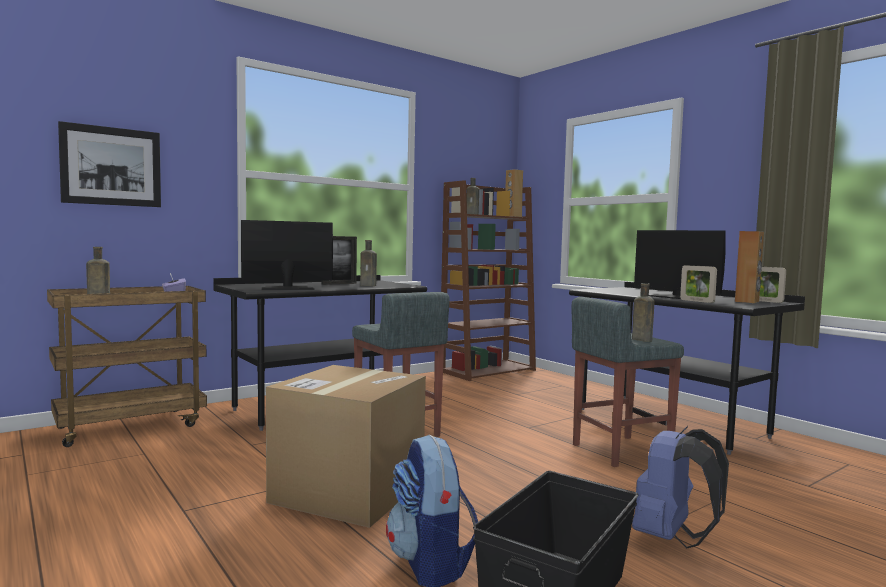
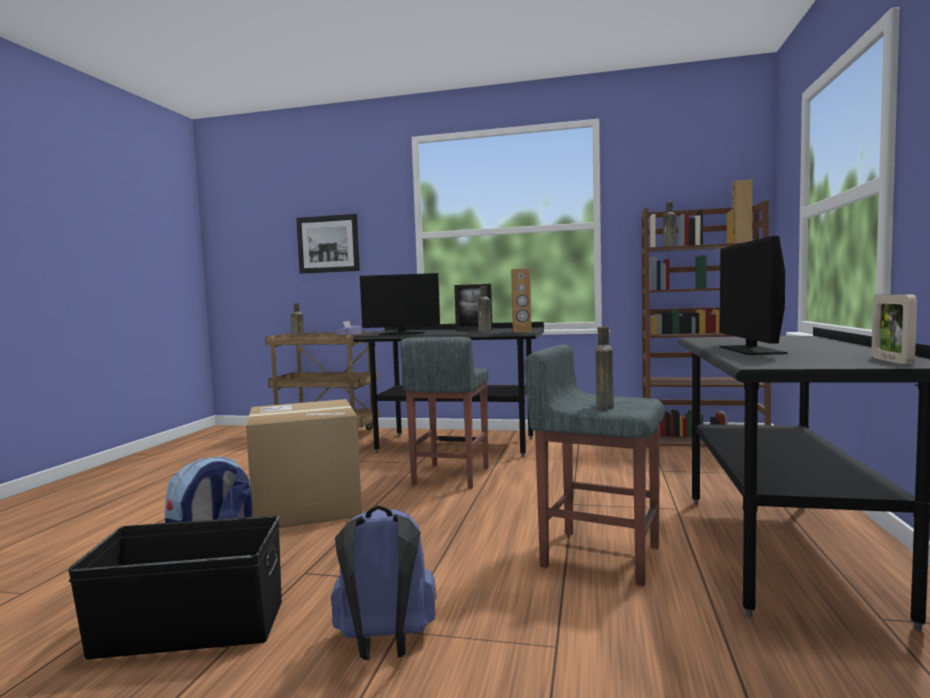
camera: 50 degrees right, 0 degrees up
(287, 288) = (401, 333): monitor -> monitor turned 150 degrees clockwise
(697, 301) = (734, 355): picture frame -> none
(747, 301) = (837, 360): brown speaker -> brown speaker (522, 331)

